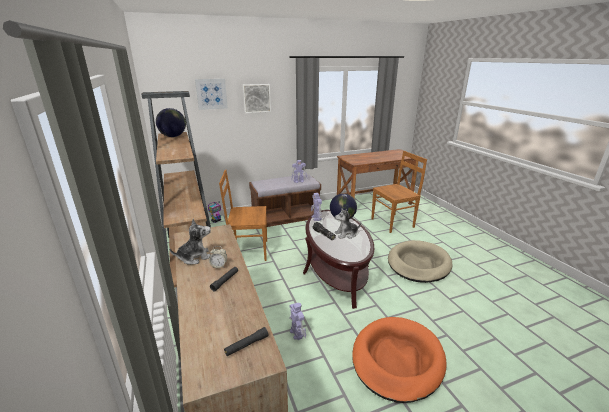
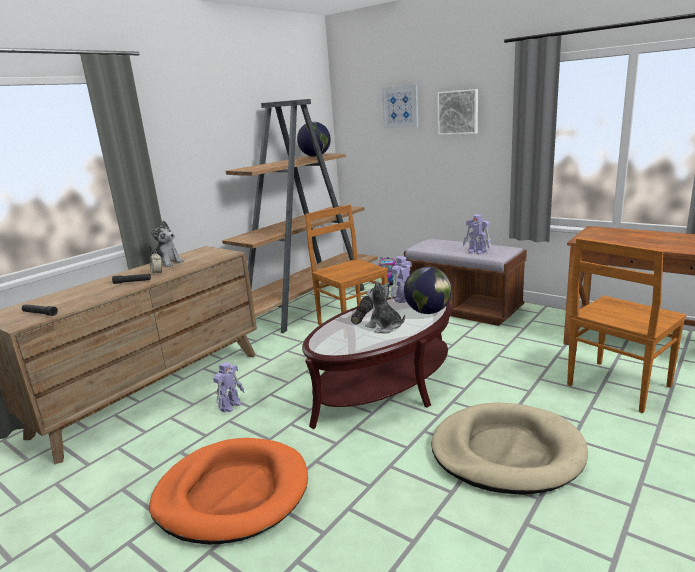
camera: 60 degrees right, 5 degrees down
(393, 223) = (616, 386): brown chair -> brown chair turned 105 degrees clockwise

